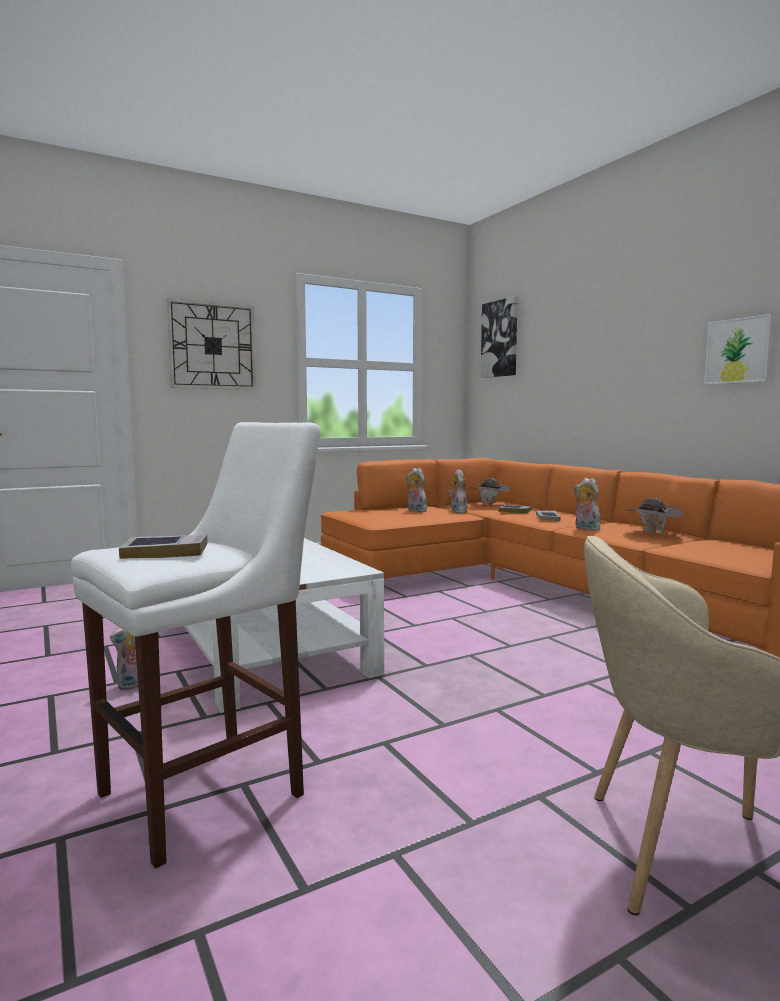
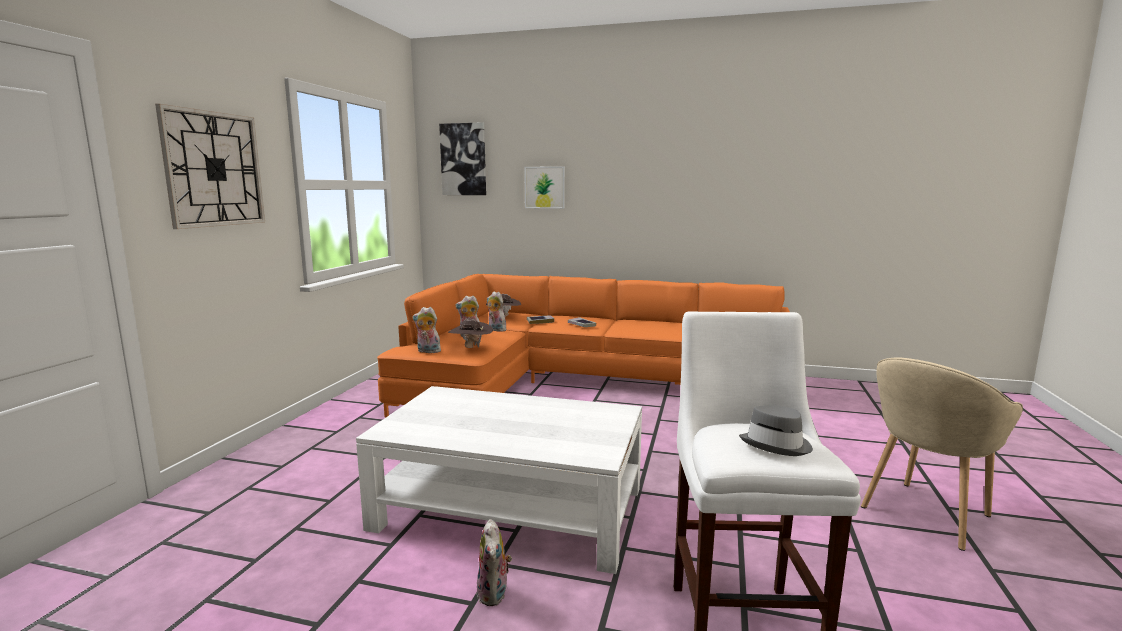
camera: 45 degrees left, 5 degrees up
(165, 552) = (777, 444): book -> grey hat
(585, 528) = (626, 330): plush toy -> plush toy (427, 351)
(651, 533) = (670, 327): brown hat -> brown hat (471, 348)
(738, 351) = (698, 193): picture -> picture (544, 187)

